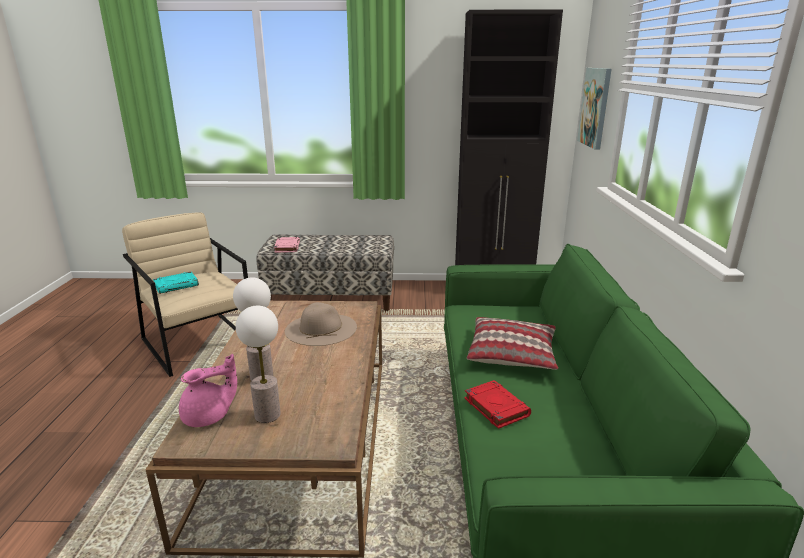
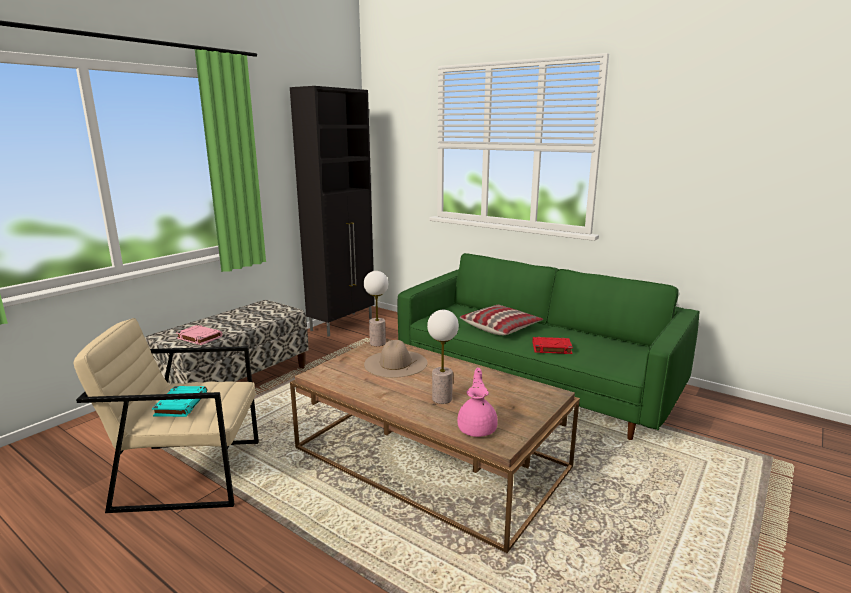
camera: 55 degrees left, 5 degrees down
(267, 415) = (498, 407): table lamp -> table lamp (377, 343)
(595, 107) = (396, 162): picture -> none

